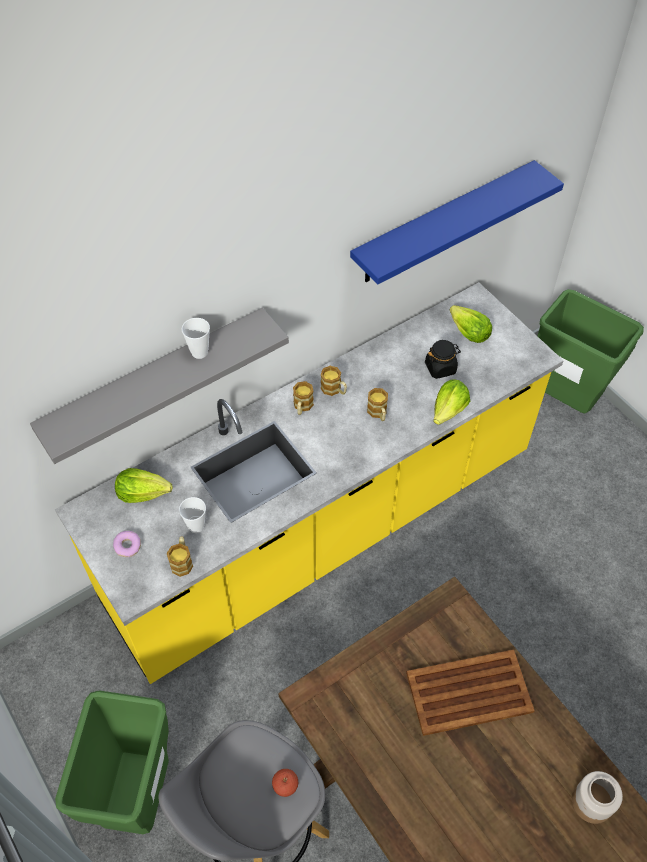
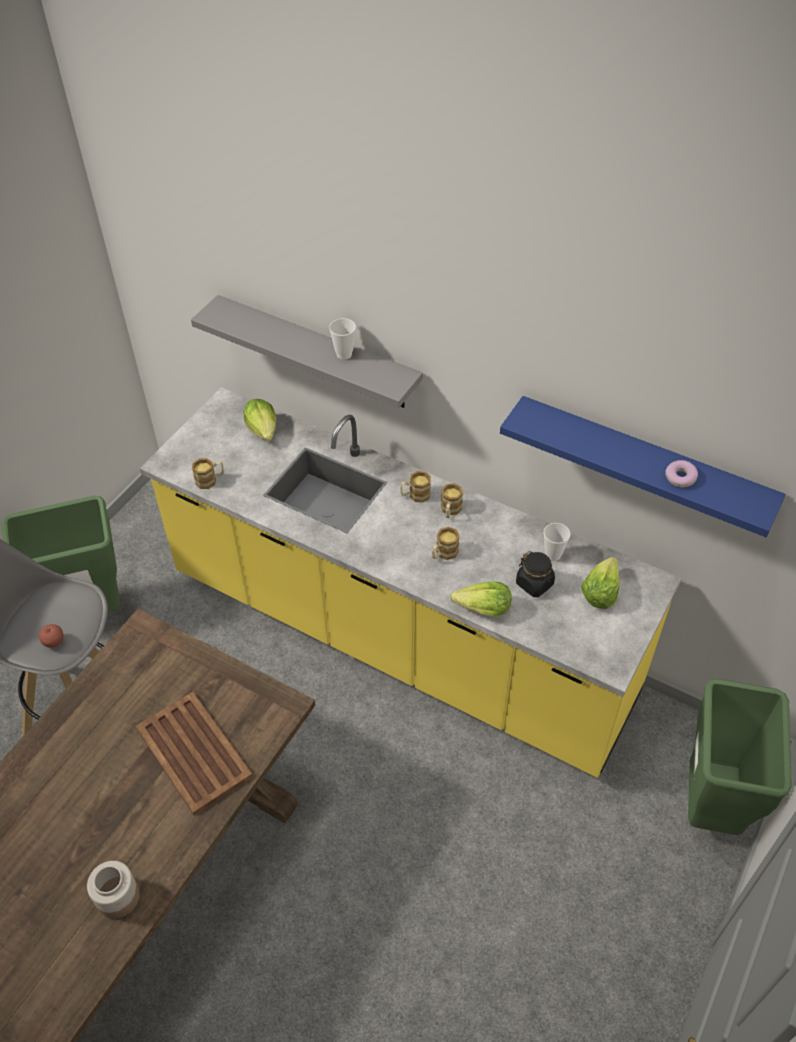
camera: 65 degrees right, 5 degrees down
(127, 546) = (208, 442): donut -> donut (680, 477)
(196, 526) = (248, 475): cup -> cup (553, 555)

